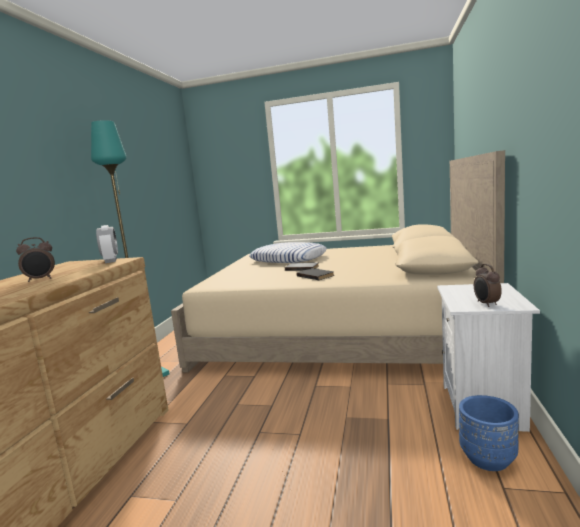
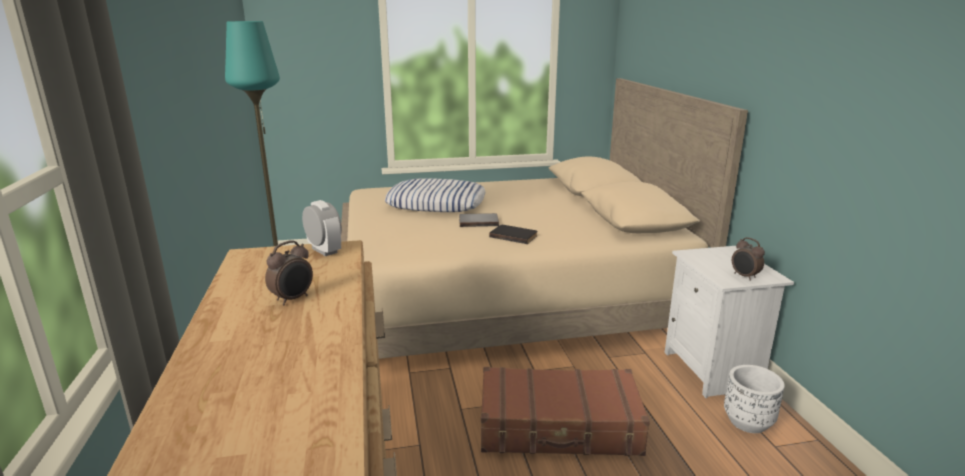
camera: 25 degrees left, 10 degrees up
(299, 430) = (559, 427): none -> brown suitcase
(488, 458) = (748, 422): blue planter -> white planter

